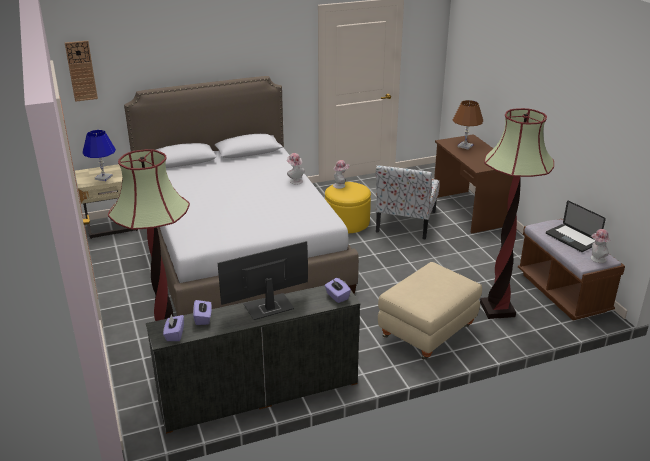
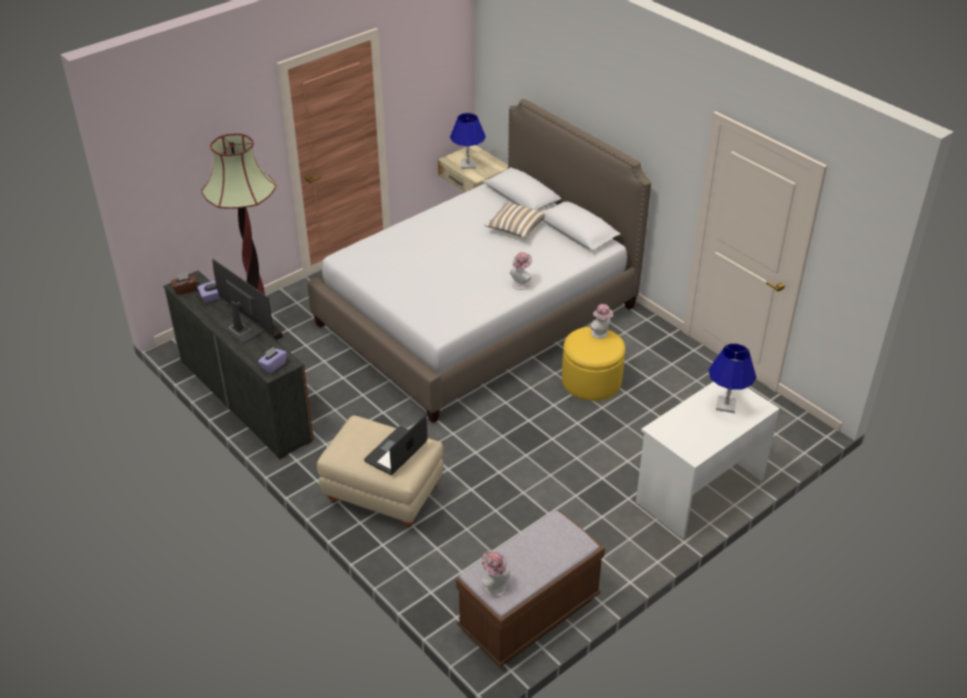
camera: 70 degrees right, 10 degrees up
(81, 71) = (492, 50): wall clock -> none
(174, 334) = (185, 289): purple tissue box -> brown tissue box
(223, 170) = (515, 228): none -> pillow
(405, 222) = (624, 432): chair -> none
(465, 146) = (726, 405): brown table lamp -> blue table lamp
(468, 211) = (699, 489): brown desk -> white desk
(497, 309) = (458, 551): floor lamp -> none
(572, 239) = (538, 558): laptop -> laptop (396, 451)

